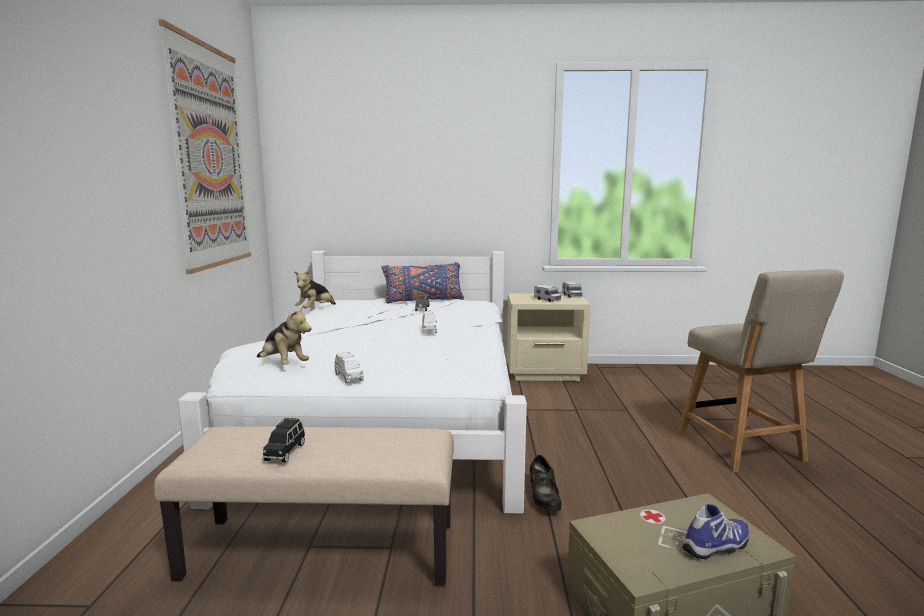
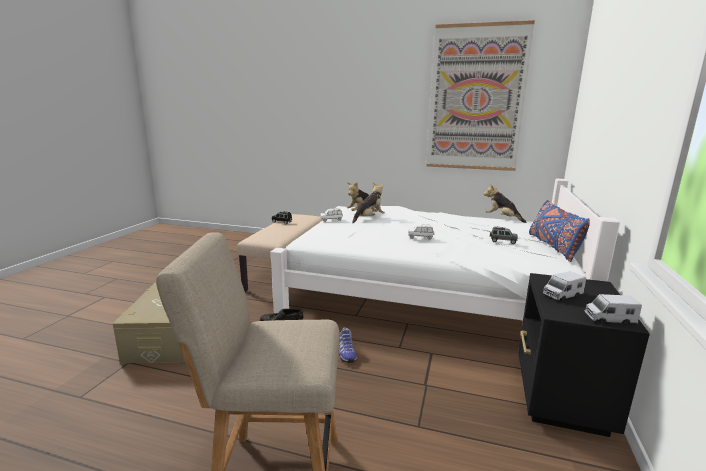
camera: 105 degrees right, 5 degrees up
(333, 357) = (369, 219): none -> plush toy
(546, 373) = (559, 398): beige nightstand -> black nightstand
(717, 546) = (146, 306): shoe -> shoe (346, 353)

